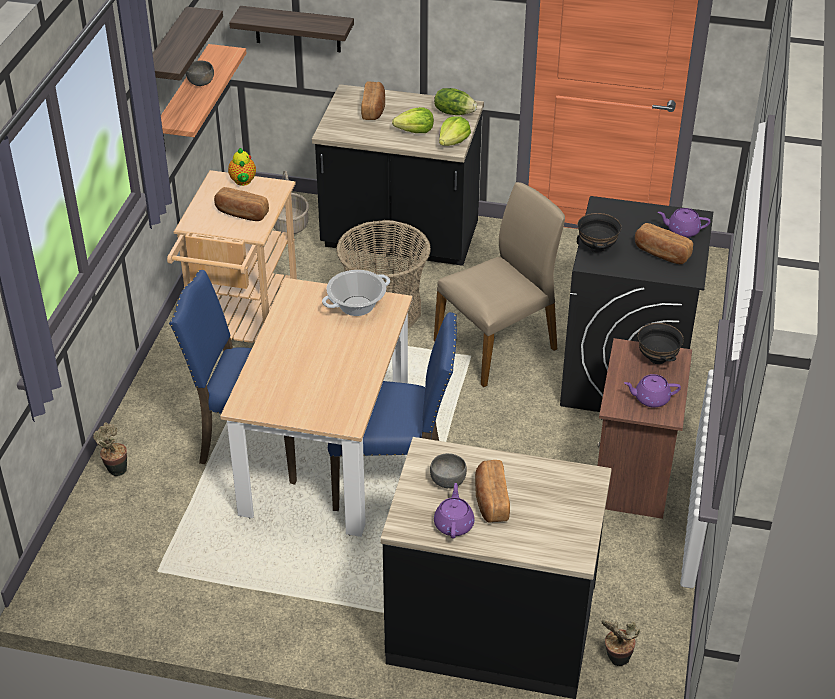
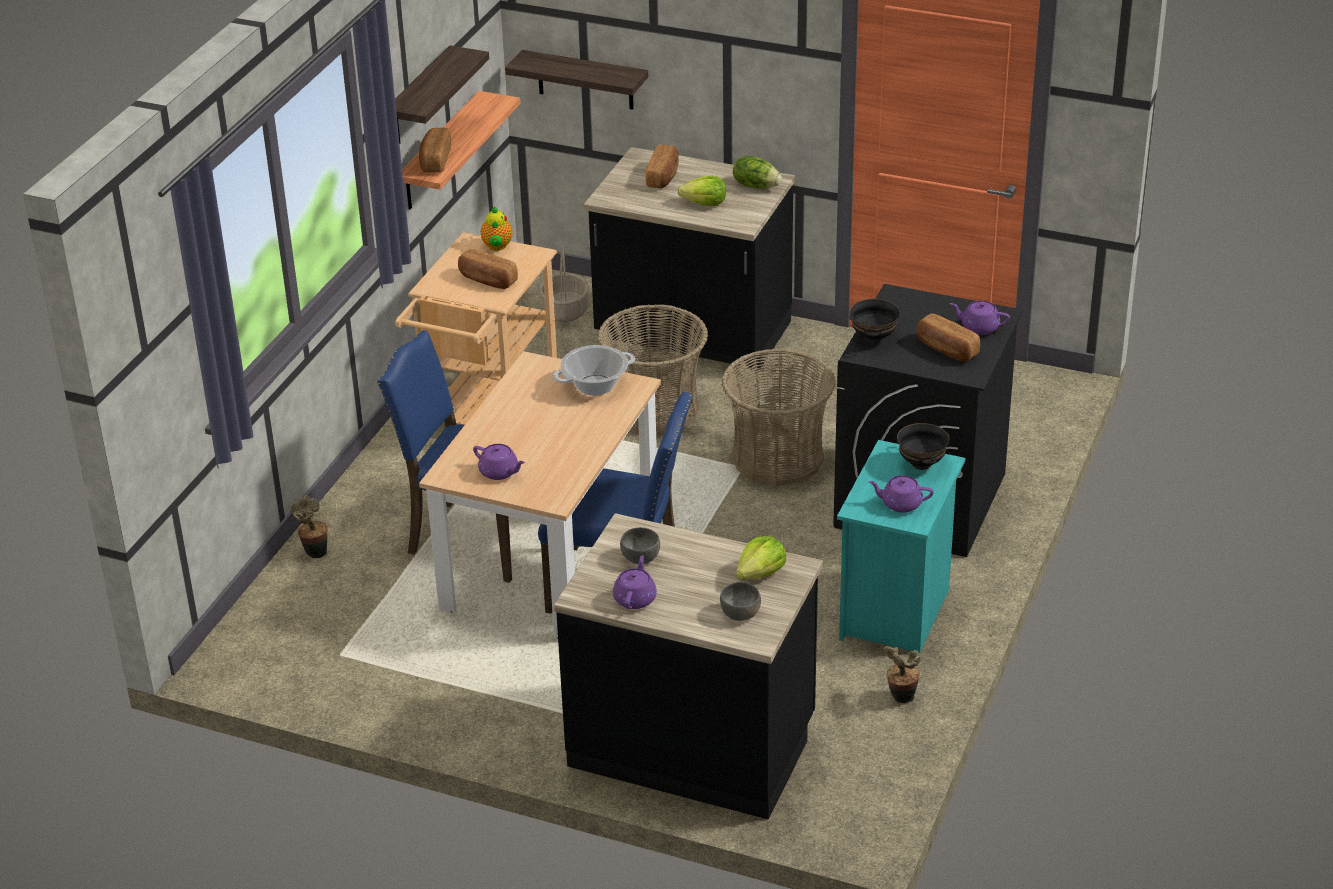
camera: 10 degrees right, 5 degrees down
(201, 82) = (460, 131): grey bowl -> grey bowl (740, 613)
(291, 399) = (499, 472): none -> purple teapot
(453, 142) = (746, 218): lettuce -> lettuce (761, 573)
(491, 500) = (681, 580): bread -> bread (435, 160)
(497, 345) = (778, 458): beige chair -> basket
(616, 660) = (825, 787): potted plant -> potted plant (900, 698)
(633, 482) = (896, 612): brown nightstand -> turquoise nightstand

